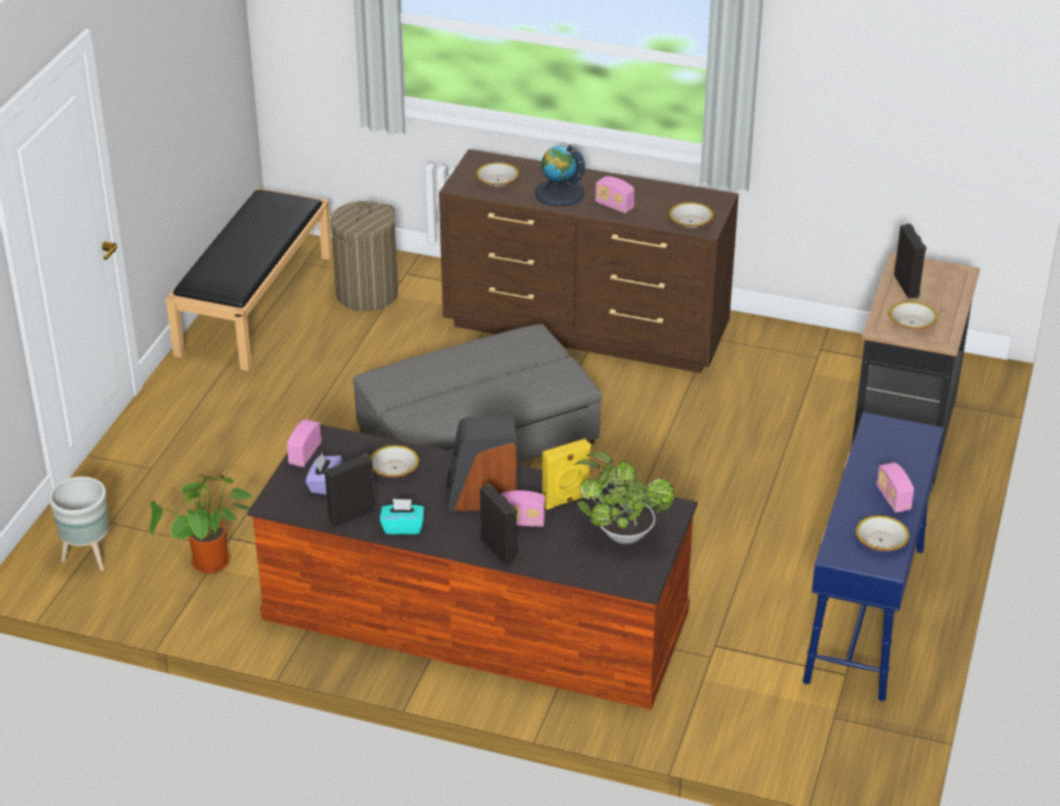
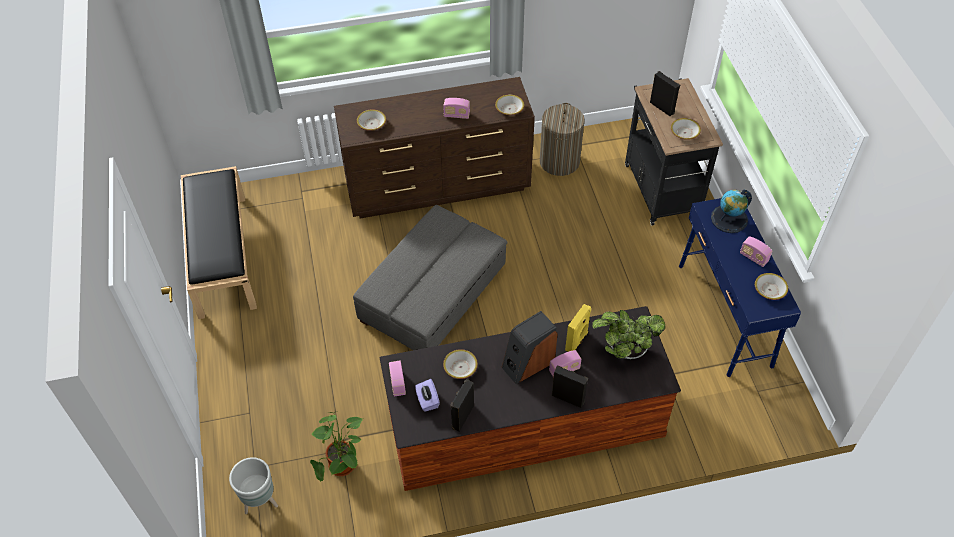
camera: 30 degrees left, 15 degrees up
(367, 294) = (288, 217): laundry basket -> laundry basket (559, 161)
(403, 527) = (499, 410): turquoise tissue box -> none
(559, 193) = (416, 118): globe -> globe (729, 219)

